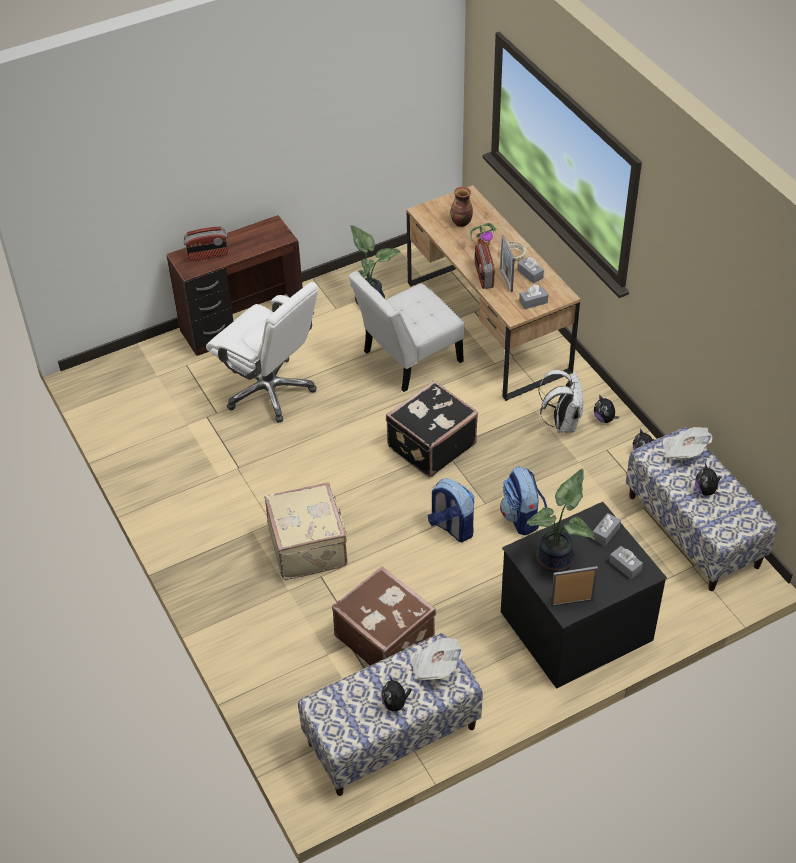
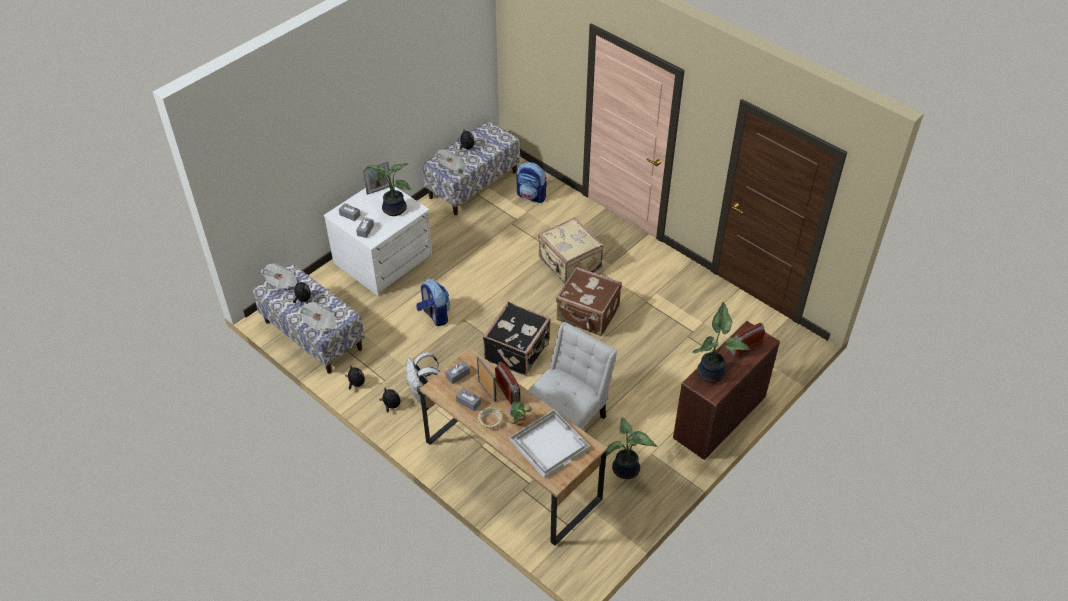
camera: 160 degrees right, 0 degrees up
(260, 241) = (712, 372): none -> potted plant
(270, 390) = (660, 364): white office chair -> none
(385, 637) = (497, 227): brown suitcase -> brown suitcase (587, 315)
(451, 527) = (481, 298): backpack -> backpack (532, 196)
(461, 223) = (549, 444): vase -> white tray
(575, 624) = (384, 260): black dresser -> white dresser
(734, 521) = (282, 283): none -> newspaper

